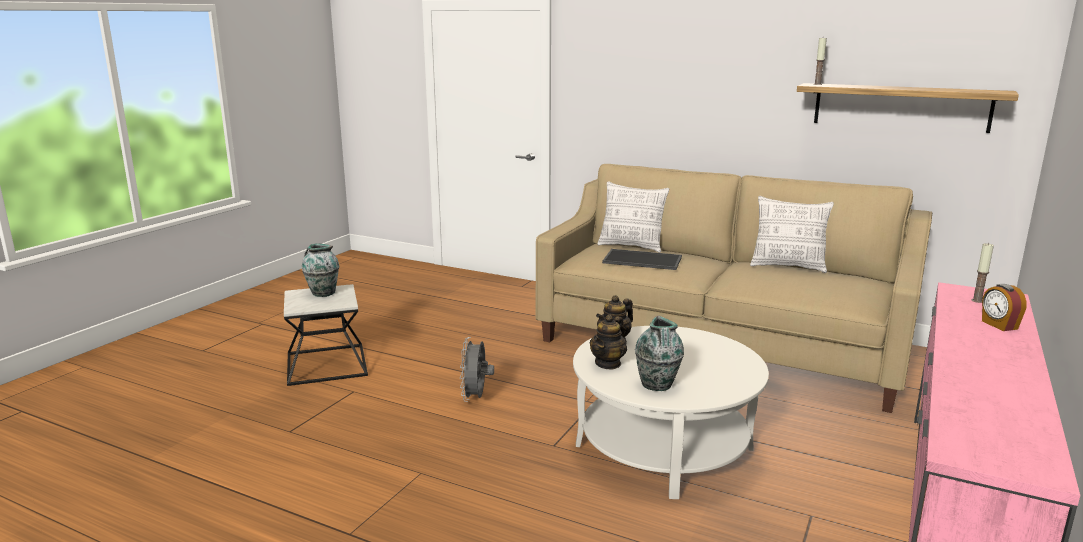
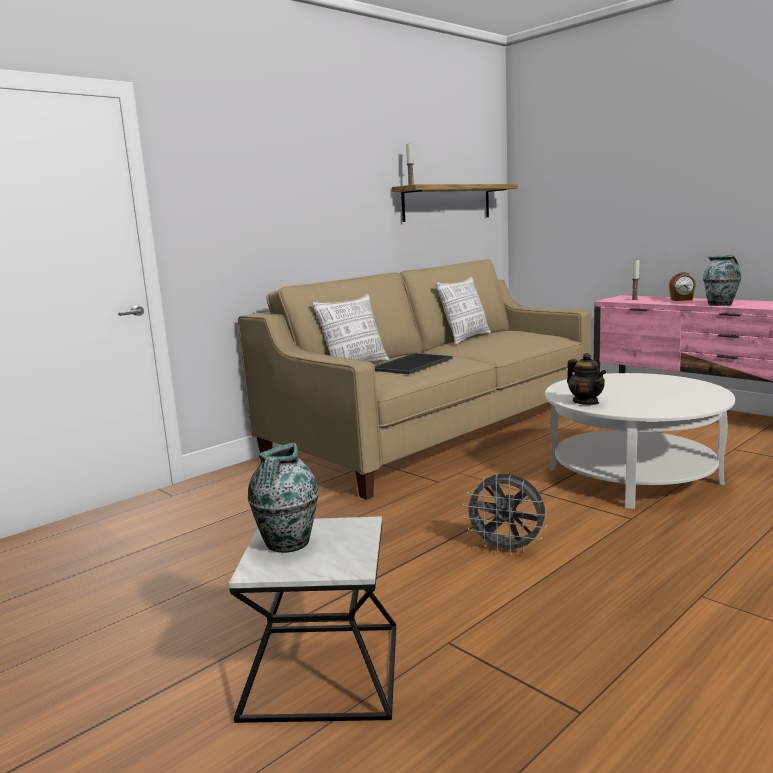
camera: 70 degrees left, 5 degrees down
(608, 363) = (641, 407): teapot -> none
(657, 385) = (689, 398): vase -> vase (720, 304)

